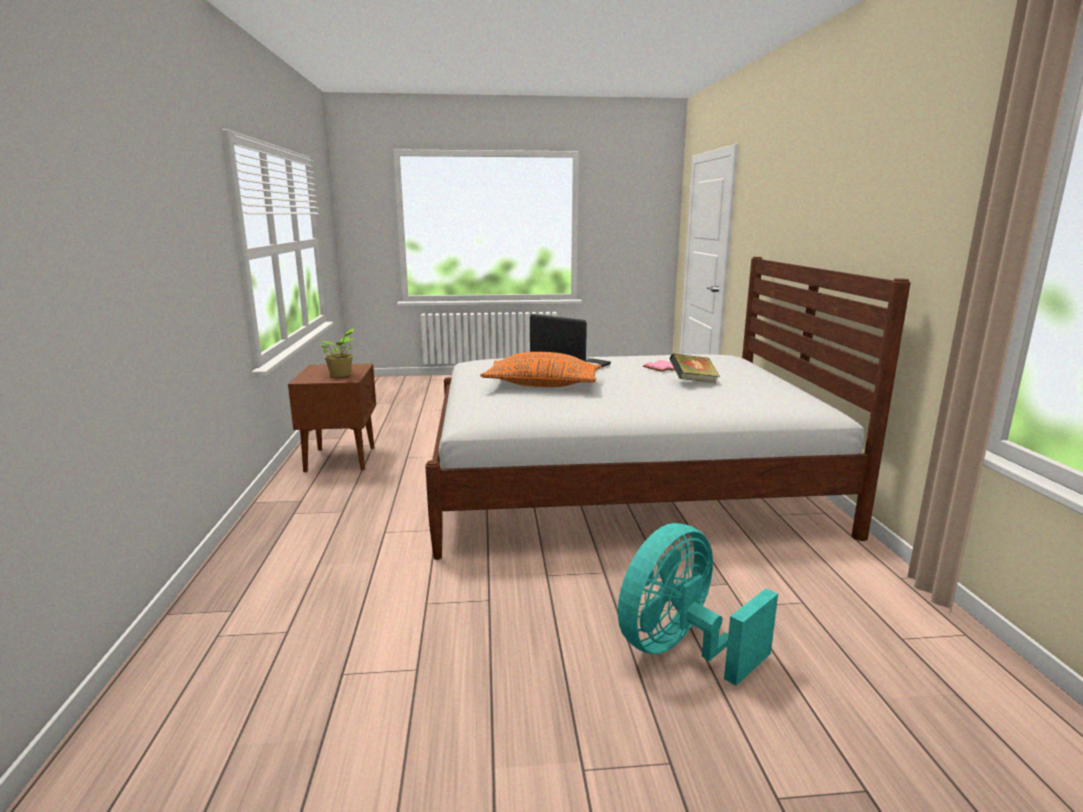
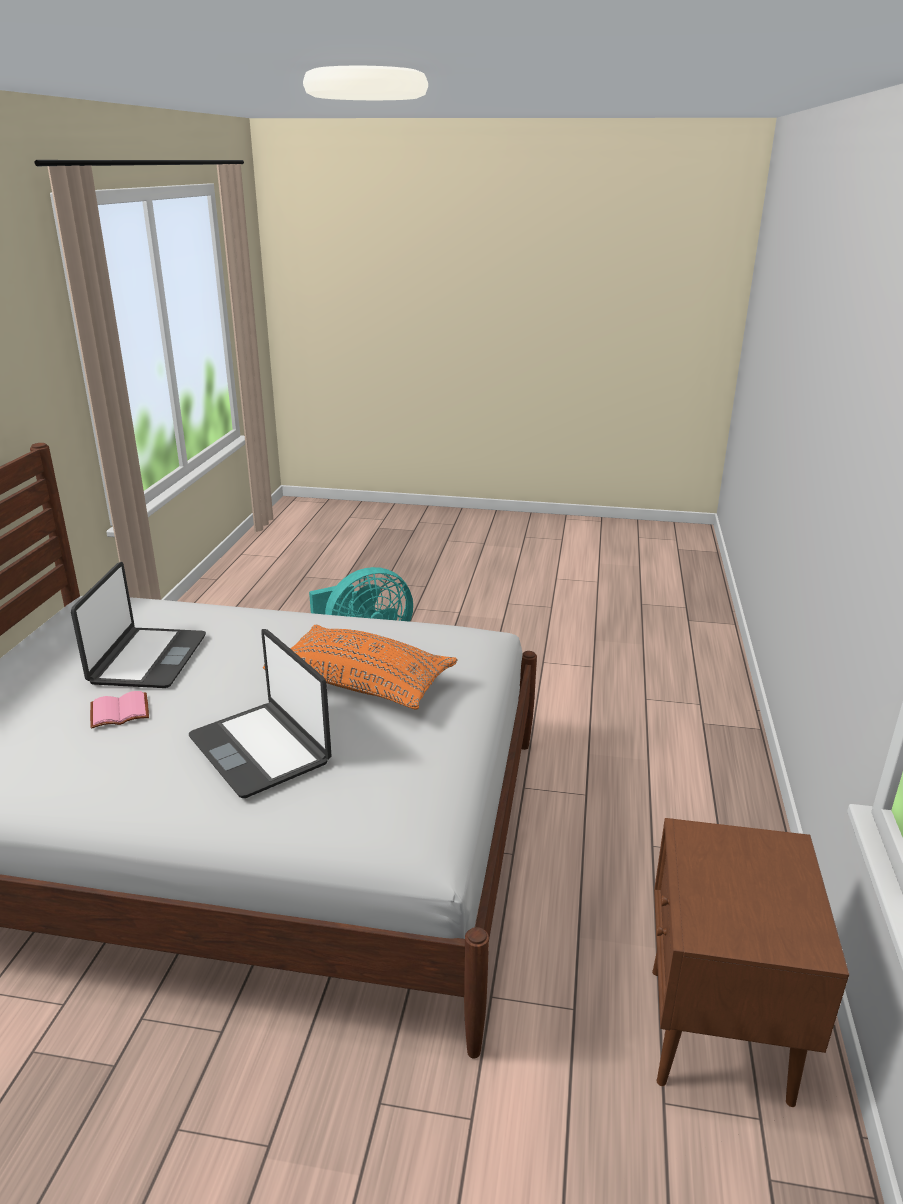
camera: 165 degrees left, 10 degrees up
(341, 375) = (719, 865): potted plant -> none
(693, 382) = (147, 659): book -> laptop

